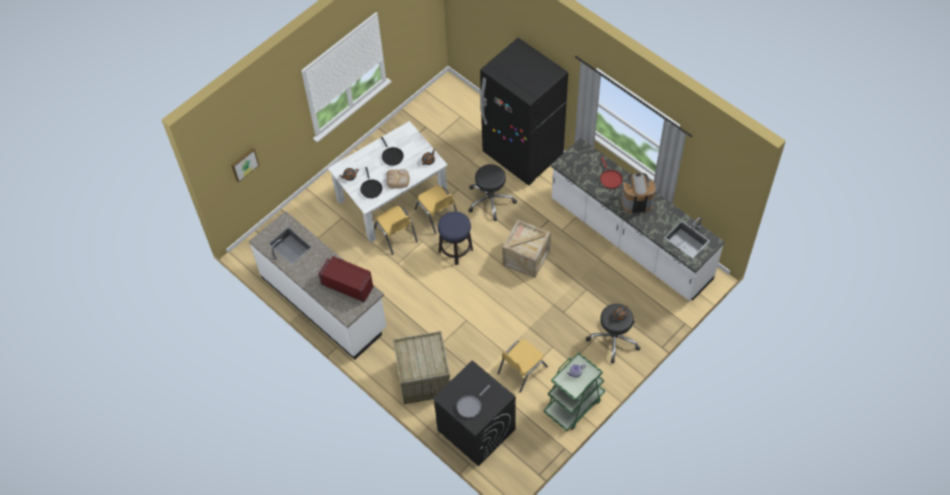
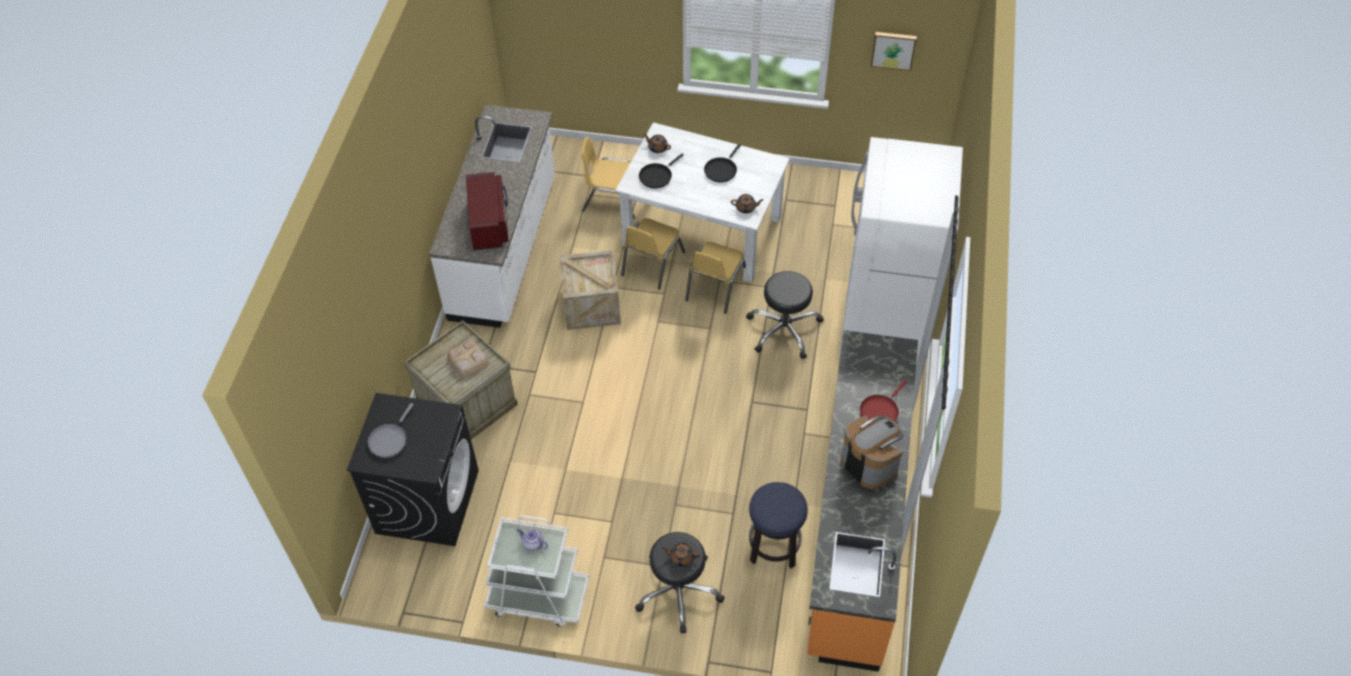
camera: 55 degrees right, 5 degrees down
(244, 164) = (557, 24): picture -> picture (893, 49)
(398, 180) = (691, 194): bread -> bread (468, 361)
(456, 250) = (678, 335): stool -> stool (774, 546)
(470, 405) = (389, 439): grey frying pan -> grey frying pan turned 75 degrees counterclockwise
(521, 370) = (551, 505): yellow chair -> yellow chair (612, 199)
(522, 154) = (884, 325): black fridge -> white fridge
(526, 257) = (728, 416): crate -> crate (591, 306)
(573, 405) = (538, 597): green cart -> white cart
(630, 240) = (854, 524): white counter -> orange counter

